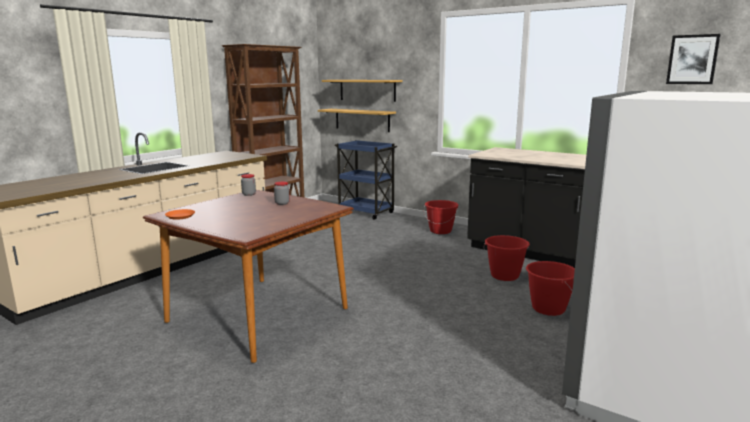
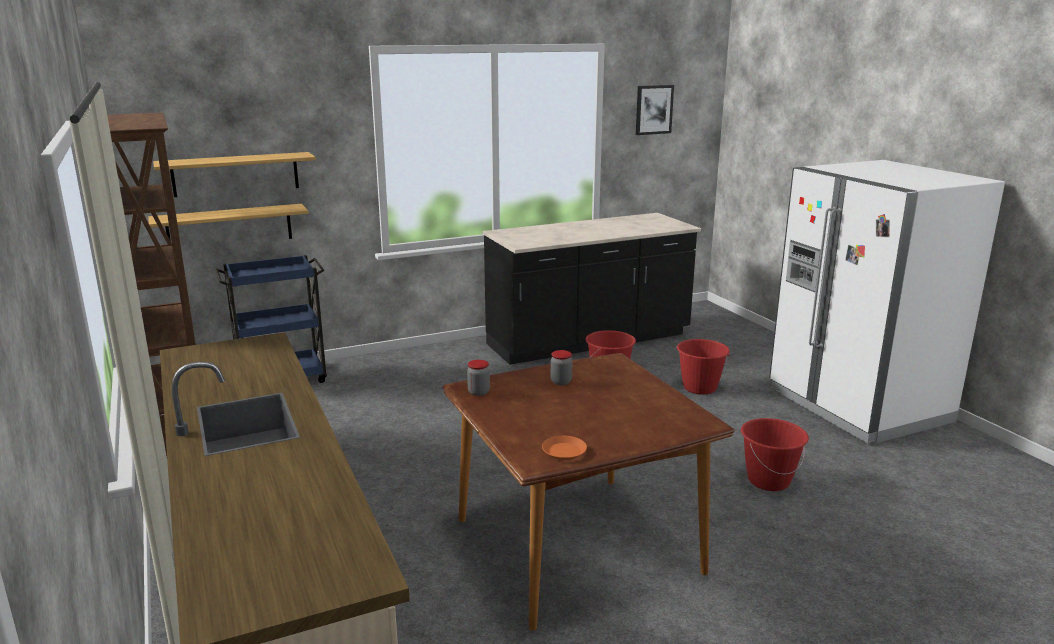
camera: 60 degrees left, 5 degrees up
(440, 231) = (435, 361): red bucket -> red bucket (768, 480)

